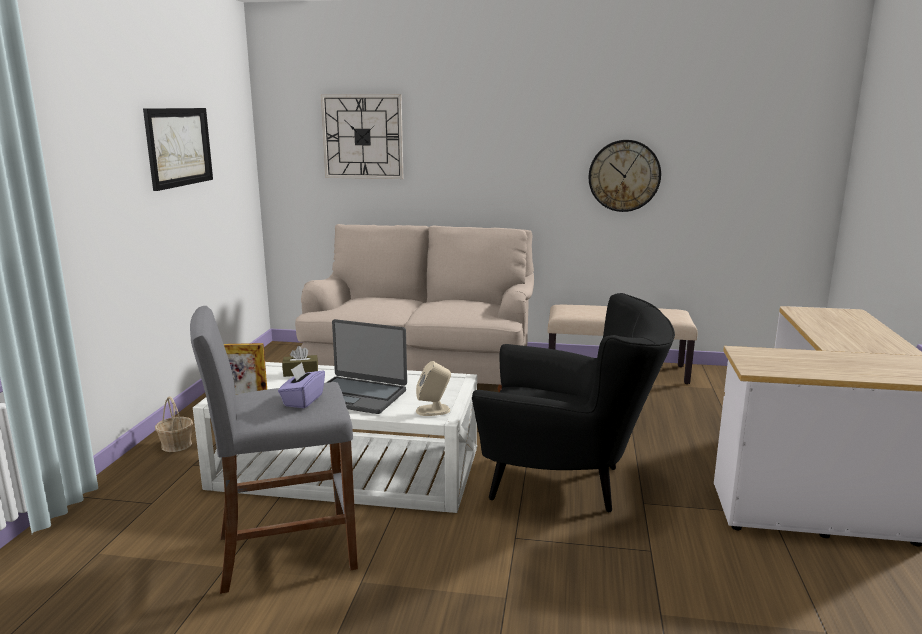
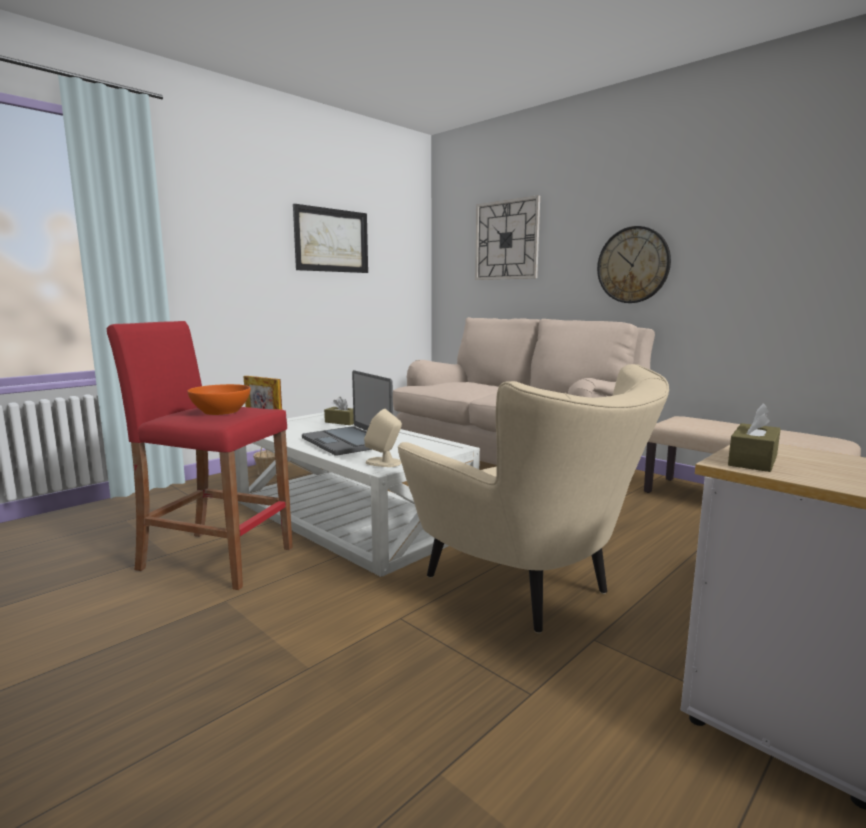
camera: 35 degrees right, 5 degrees down
(285, 552) = (216, 558): grey stool -> red stool
(303, 400) = (221, 411): purple tissue box -> orange bowl
(566, 483) = (528, 588): black armchair -> beige armchair
(624, 176) = (775, 263): wall clock -> wall clock (633, 265)
(759, 365) = (753, 460): none -> brown tissue box

